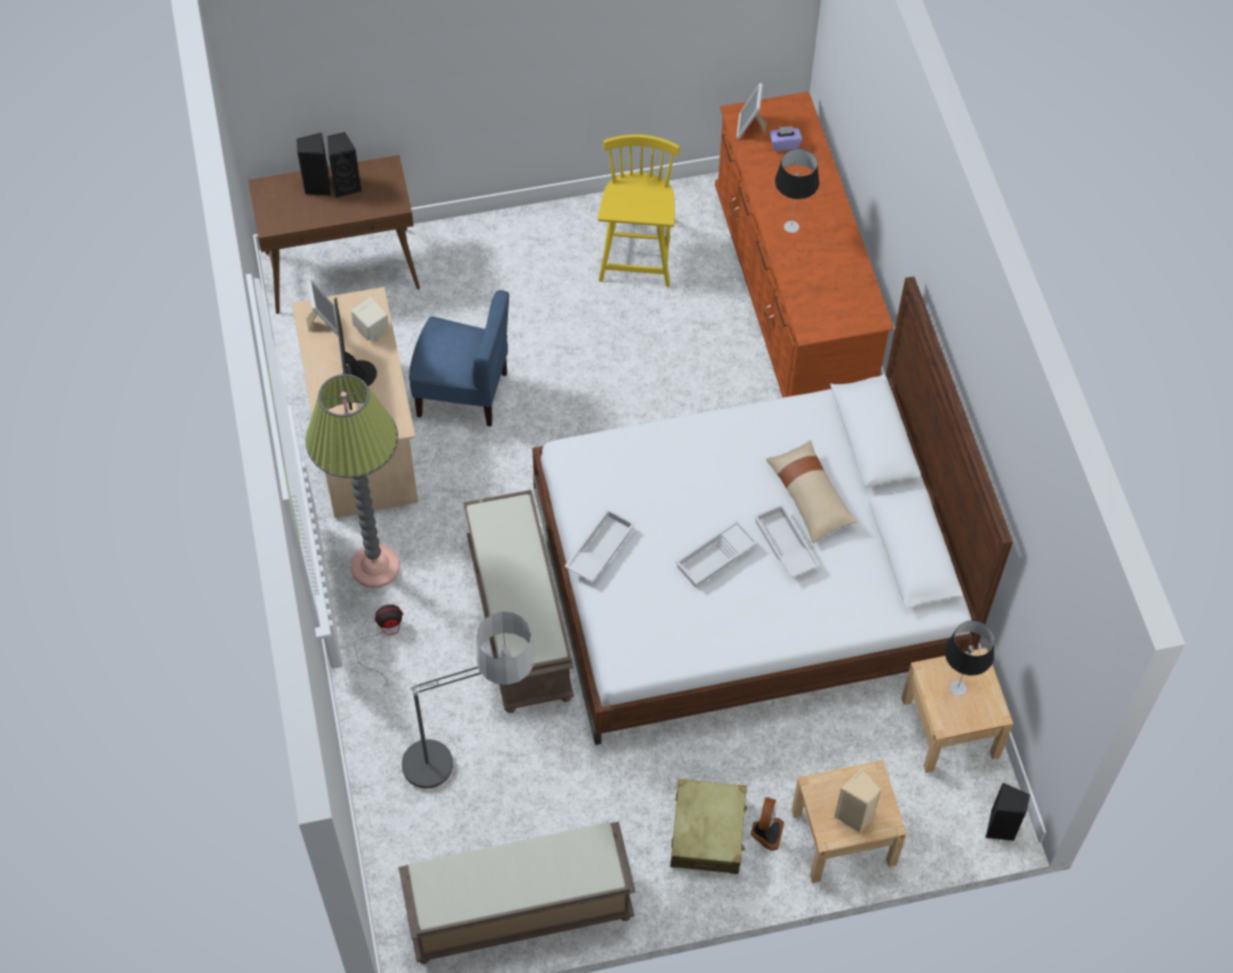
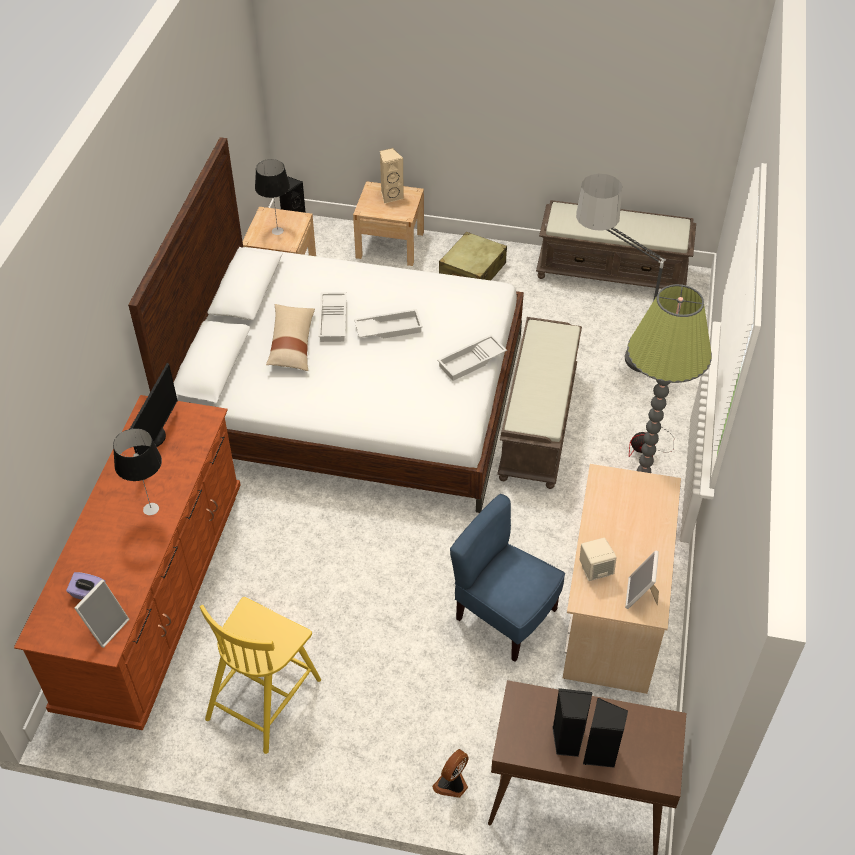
camera: 155 degrees left, 10 degrees down
(355, 375) = (625, 533): monitor -> monitor (153, 437)
(766, 832) = (435, 261): fan -> fan (452, 784)

